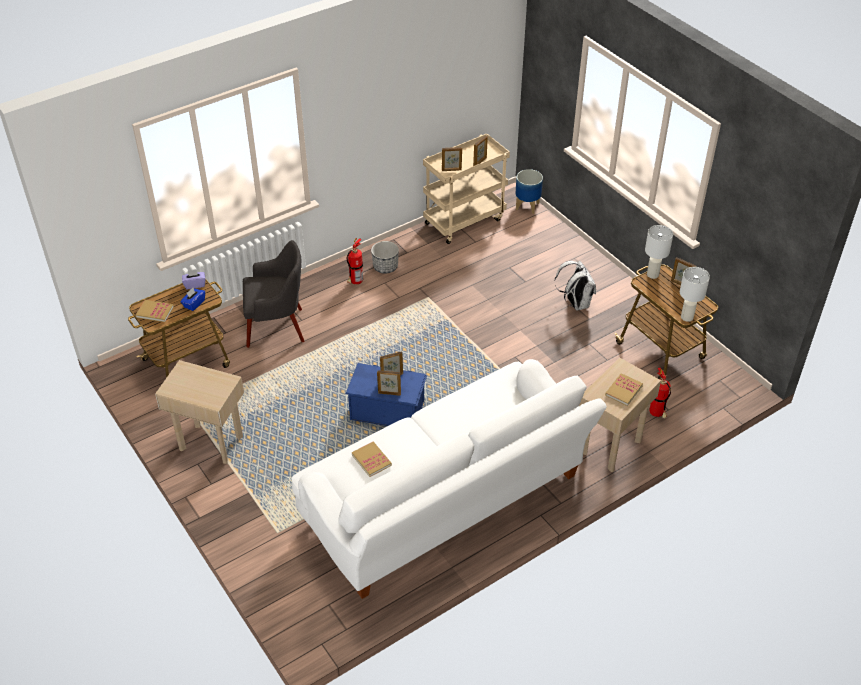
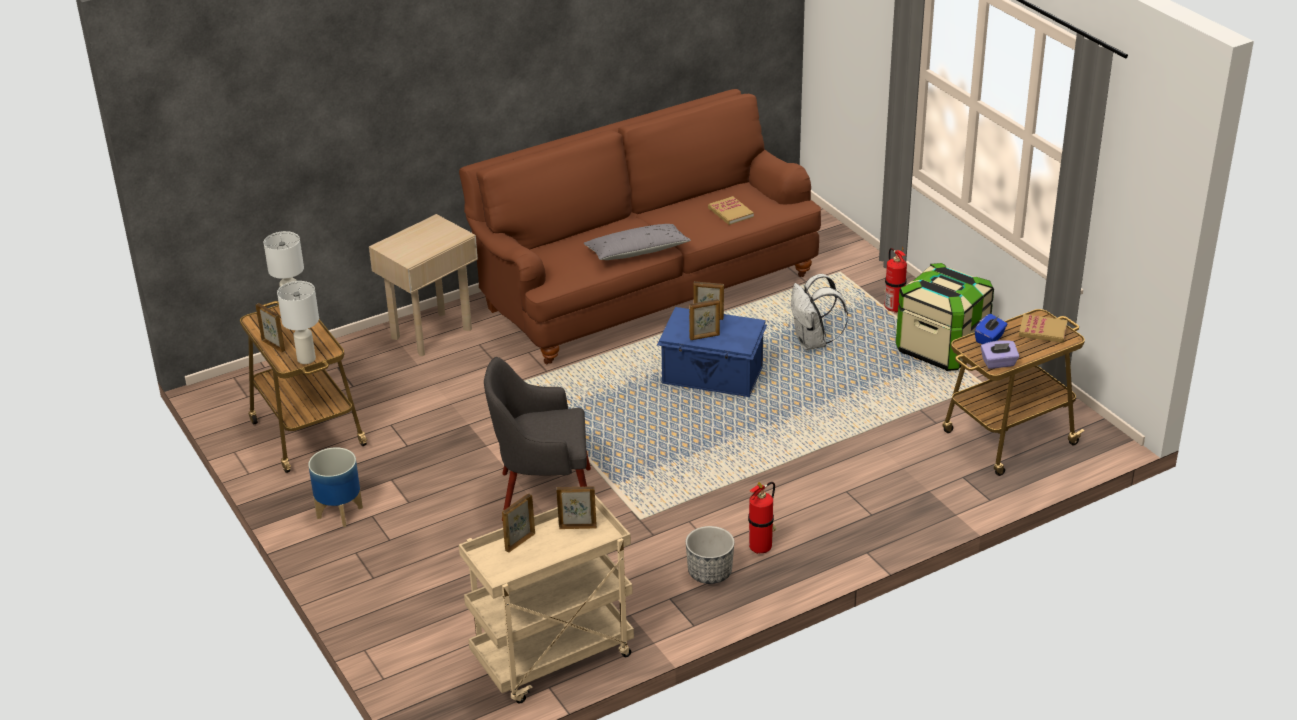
camera: 175 degrees left, 10 degrees down
(211, 443) = (941, 348): beige side table -> storage box
(276, 327) = (884, 482): grey armchair -> grey armchair (544, 494)
(446, 503) = (645, 289): white sofa -> brown sofa
(447, 410) = (637, 252): none -> grey pillow
(527, 206) = (420, 688): planter -> planter (339, 513)
(575, 303) = (403, 502): white backpack -> white backpack (813, 342)
(623, 390) = (420, 237): book -> none
(657, 414) = (355, 362): fire extinguisher -> fire extinguisher (892, 307)

